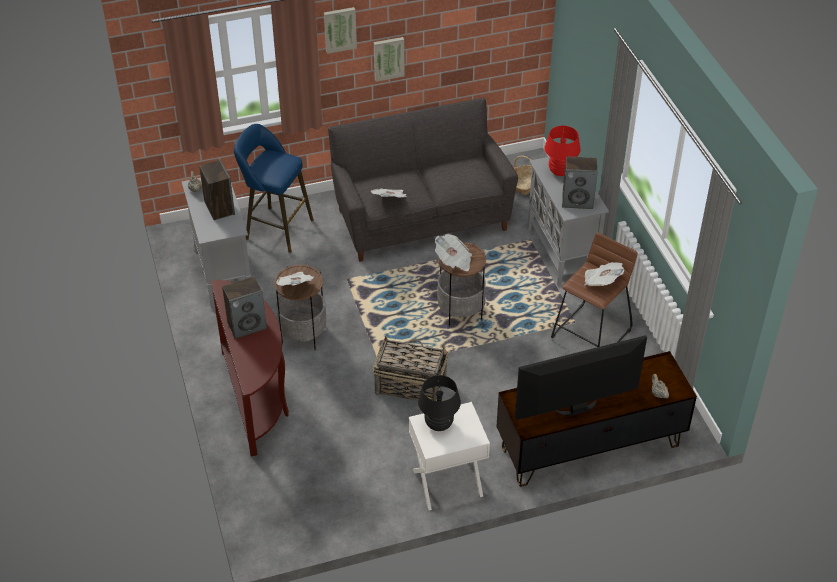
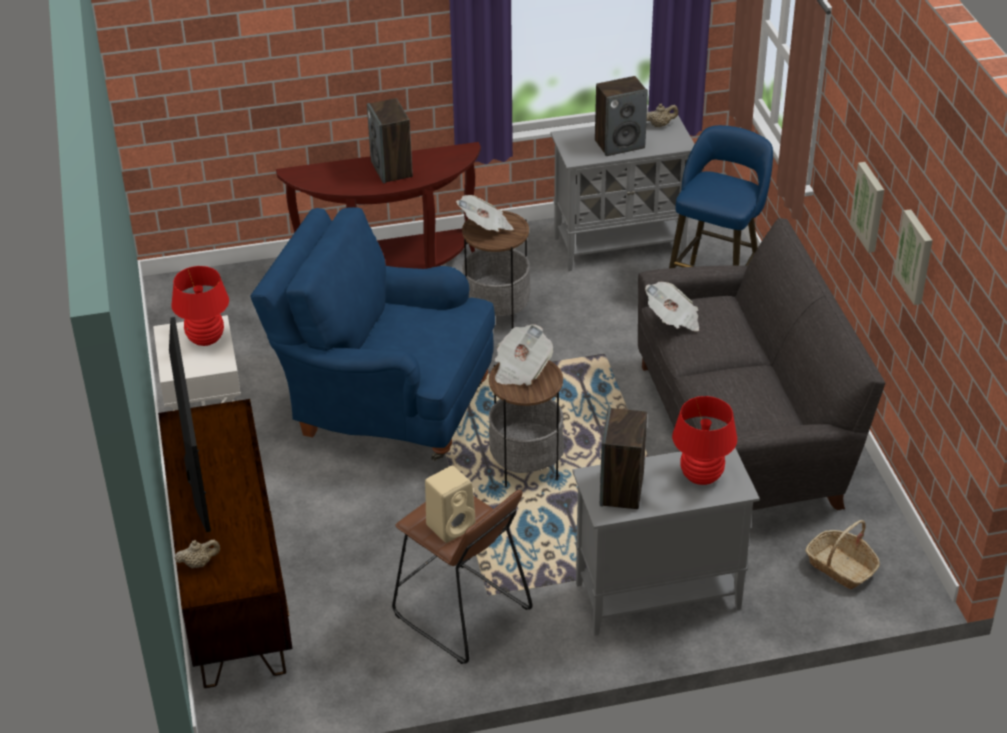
camera: 95 degrees right, 5 degrees down
(339, 29) = (848, 101): picture -> picture (916, 256)
(410, 386) = (385, 408): basket -> blue armchair
(438, 424) = (206, 339): black table lamp -> red table lamp
(601, 281) = (451, 525): newspaper -> beige speaker

